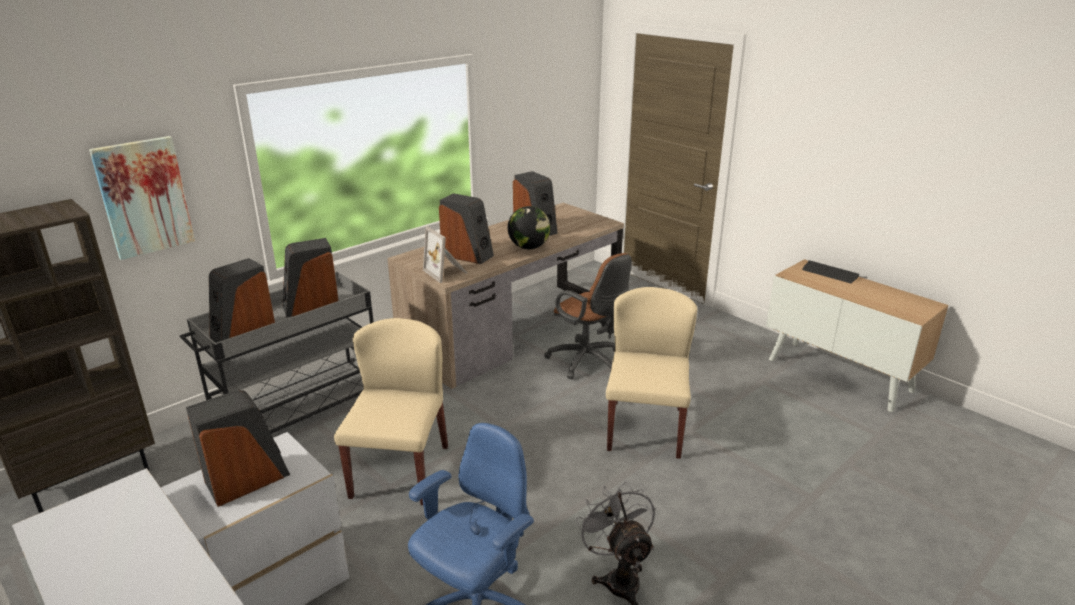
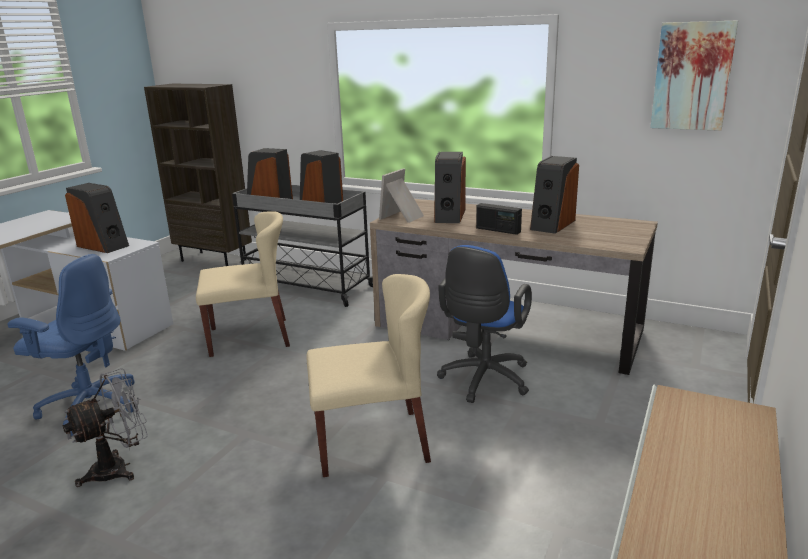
camera: 70 degrees right, 5 degrees down
(144, 197) = (270, 94): picture -> picture (692, 76)
(529, 247) = (498, 230): globe -> radio
(588, 362) = (483, 381): brown office chair -> blue office chair
(829, 273) = (744, 439): keyboard -> none

